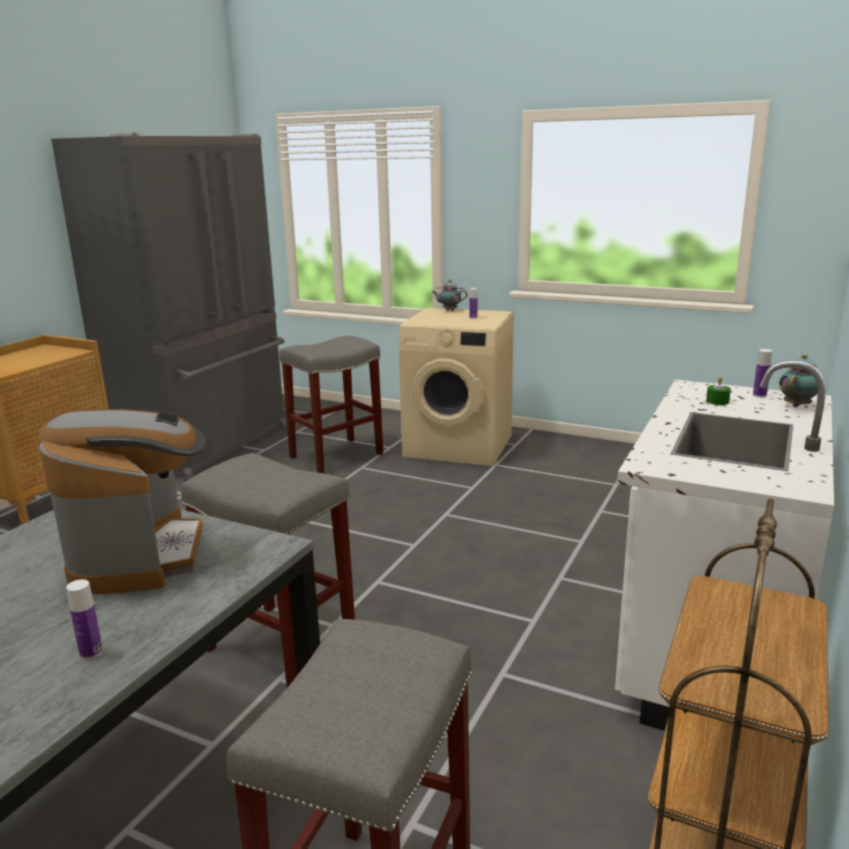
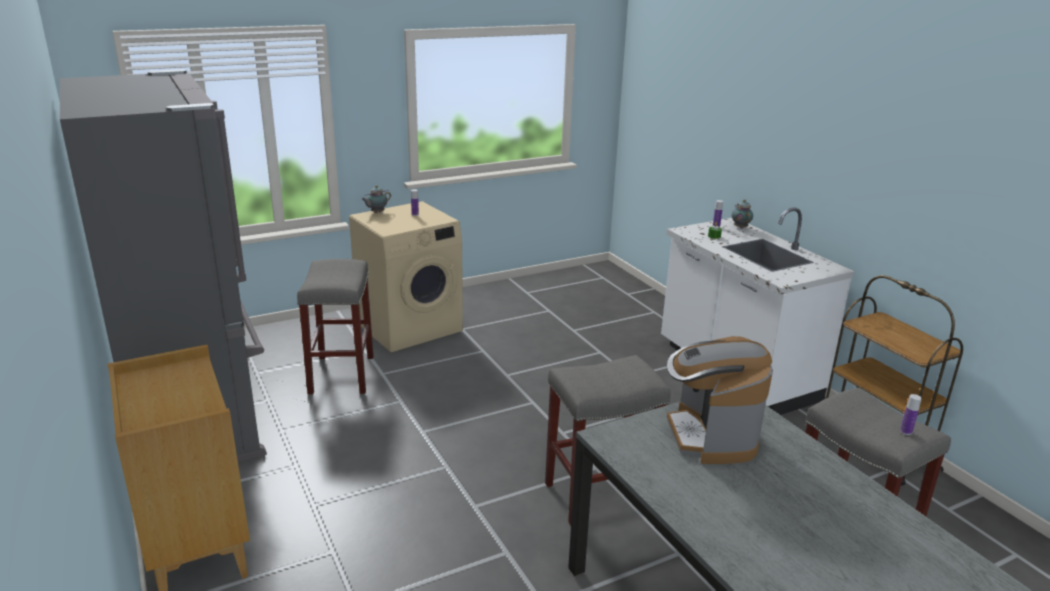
camera: 55 degrees left, 5 degrees up
(91, 652) = (818, 471): bottle -> bottle (906, 431)
(140, 556) = (710, 436): coffee machine -> coffee machine turned 120 degrees counterclockwise

